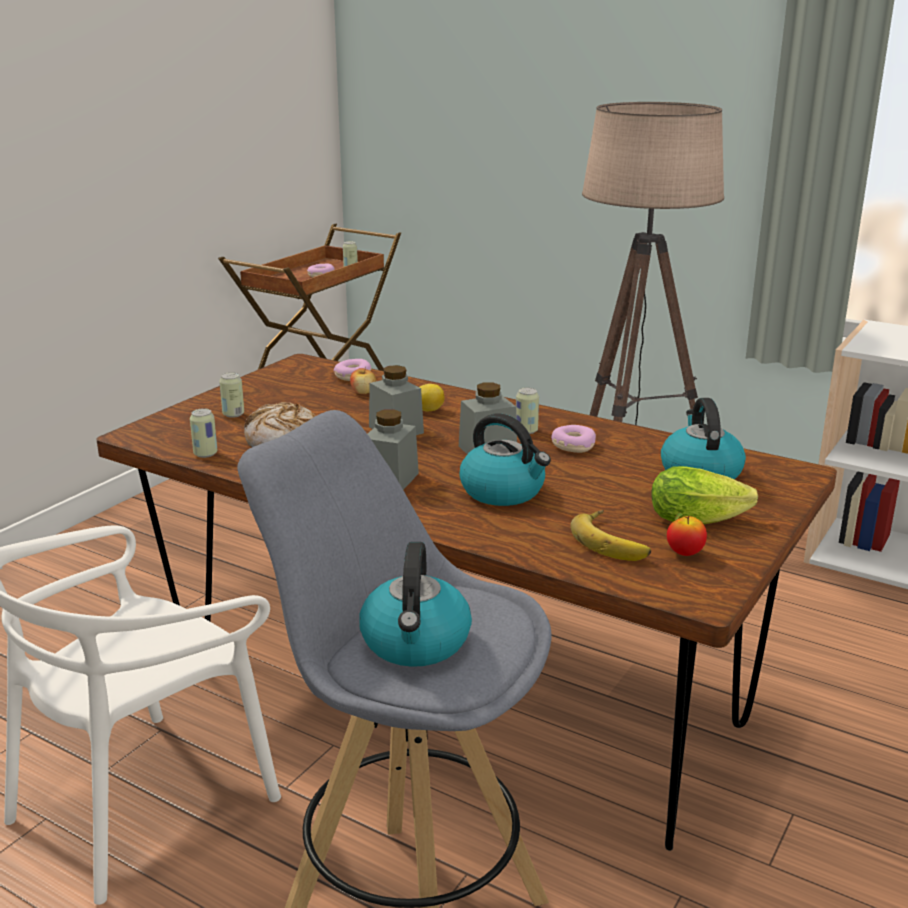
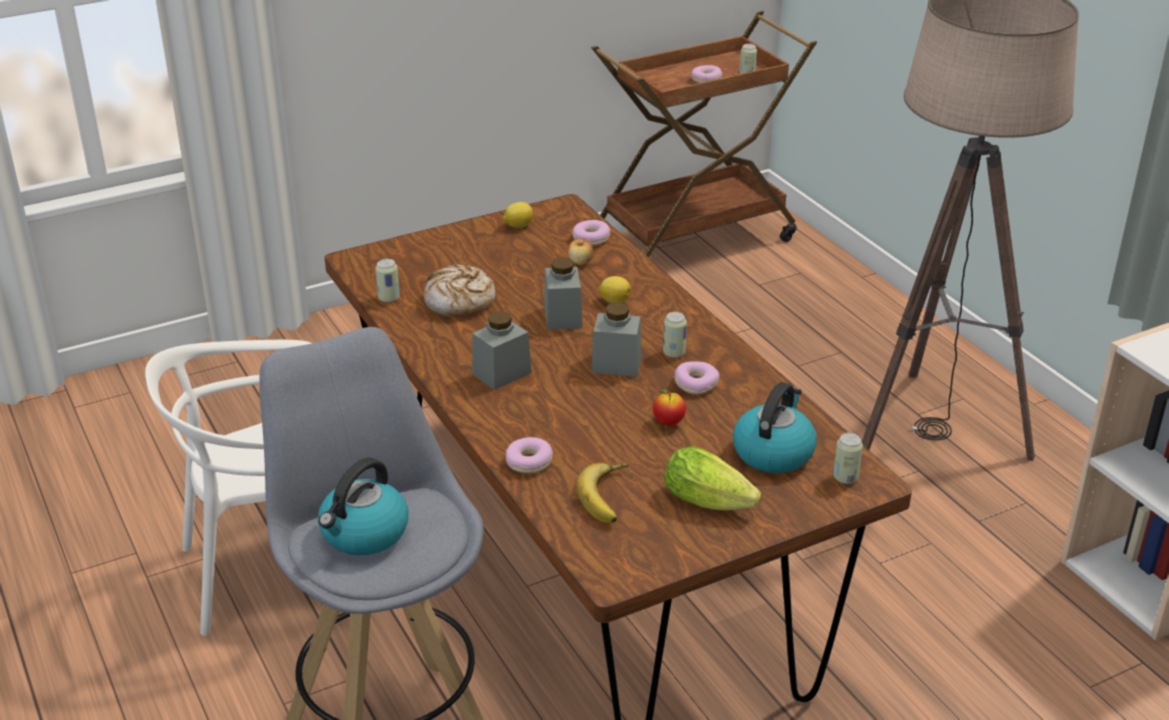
camera: 30 degrees right, 10 degrees up
(233, 414) = (449, 258): can -> can (845, 478)
(274, 381) = (518, 226): none -> lemon
(504, 491) = (579, 415): kettle -> none
(504, 537) = (529, 462): none -> donut
(684, 553) = (653, 530): apple -> apple (668, 422)

